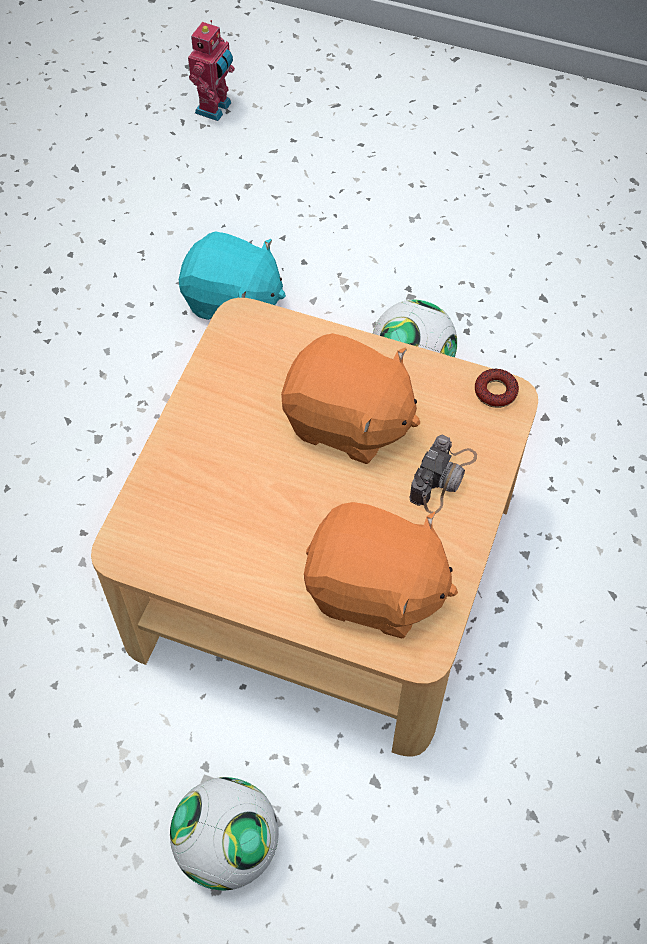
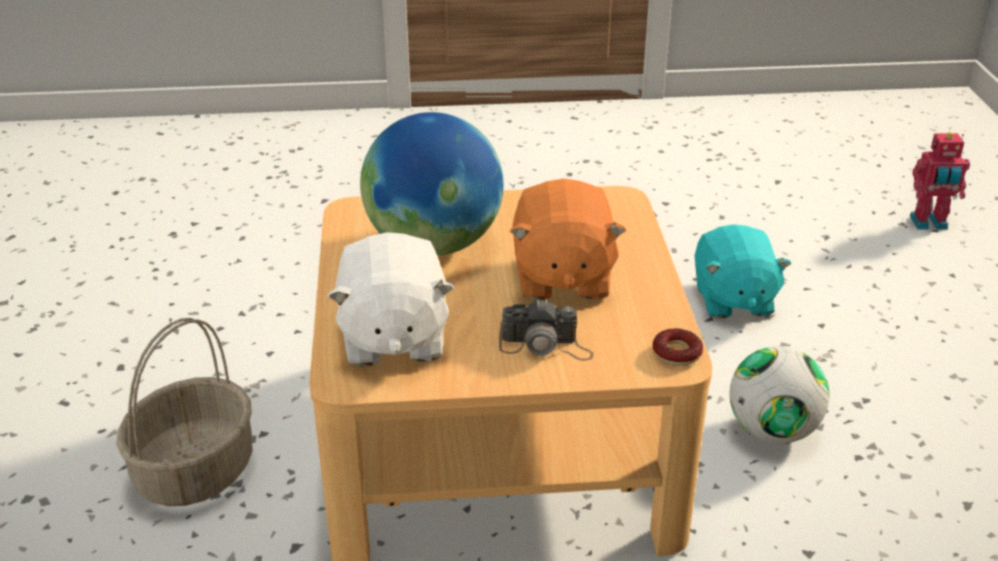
camera: 65 degrees right, 25 degrees down
(228, 846) = (195, 470): football -> basket
(235, 501) = (433, 245): none -> globe
(375, 590) = (392, 338): orange plush toy -> white plush toy

